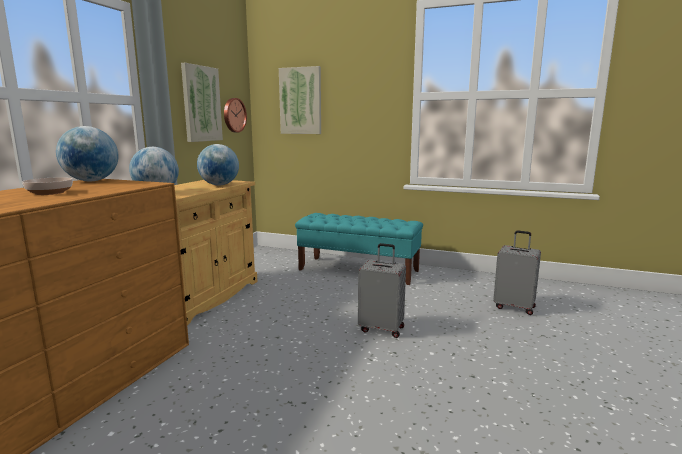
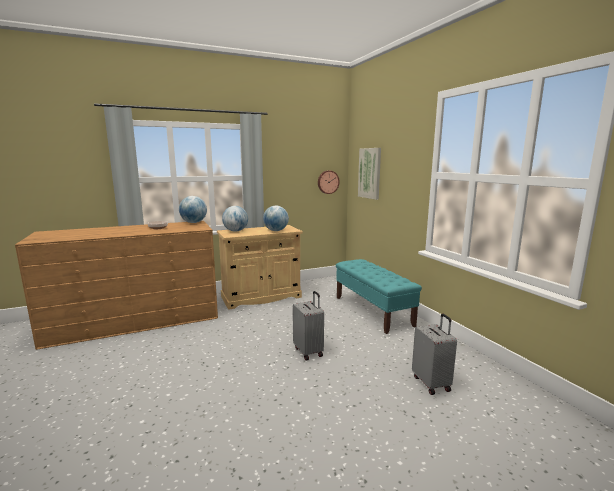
camera: 45 degrees right, 0 degrees up
(201, 104) = (296, 176): picture -> none

